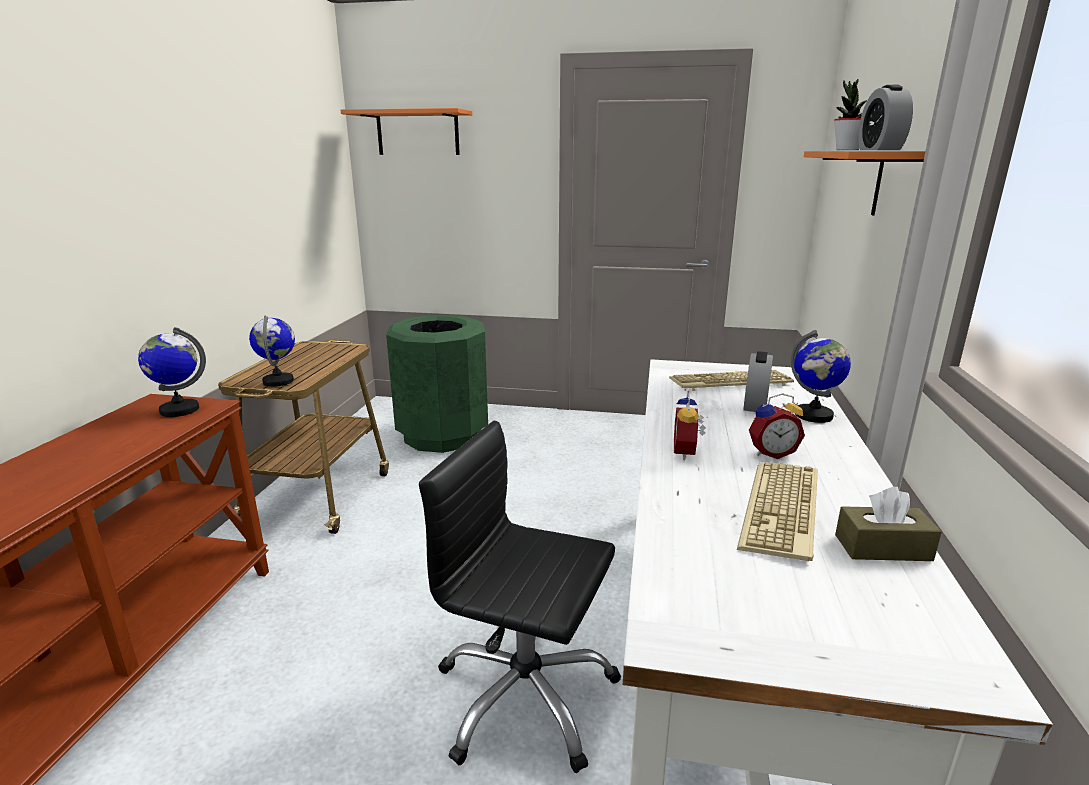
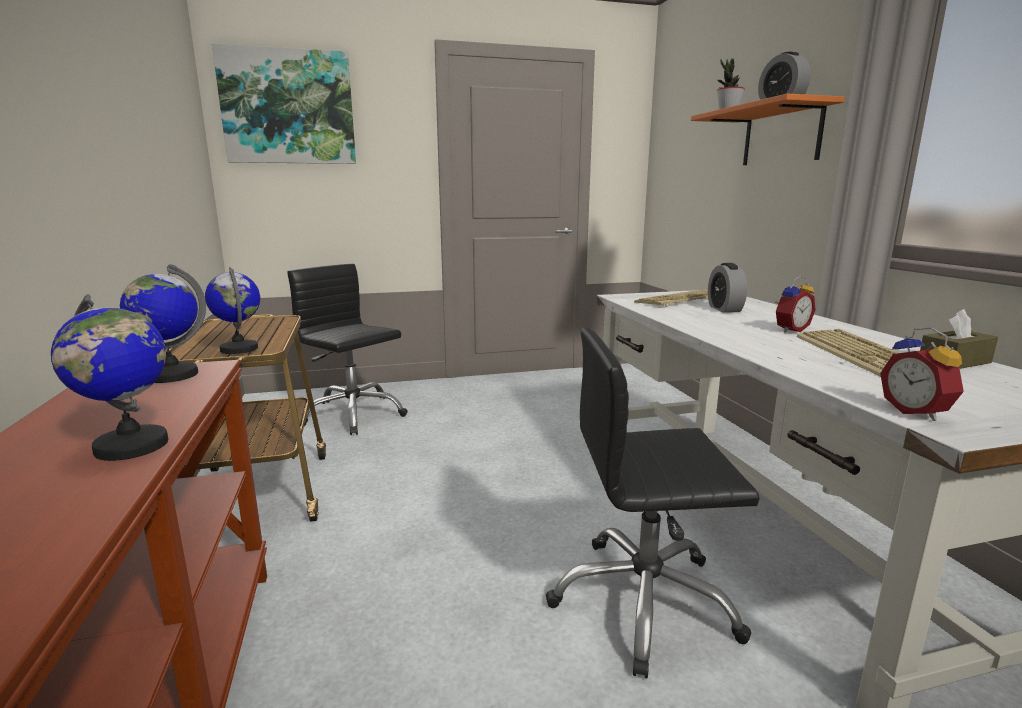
camera: 25 degrees left, 5 degrees down
(418, 133) = (288, 107): orange shelf -> picture
(443, 435) = (353, 414): green trash can -> black office chair
(687, 453) = (738, 337): alarm clock -> alarm clock (917, 412)
(813, 415) = (772, 310): globe -> globe (131, 446)

